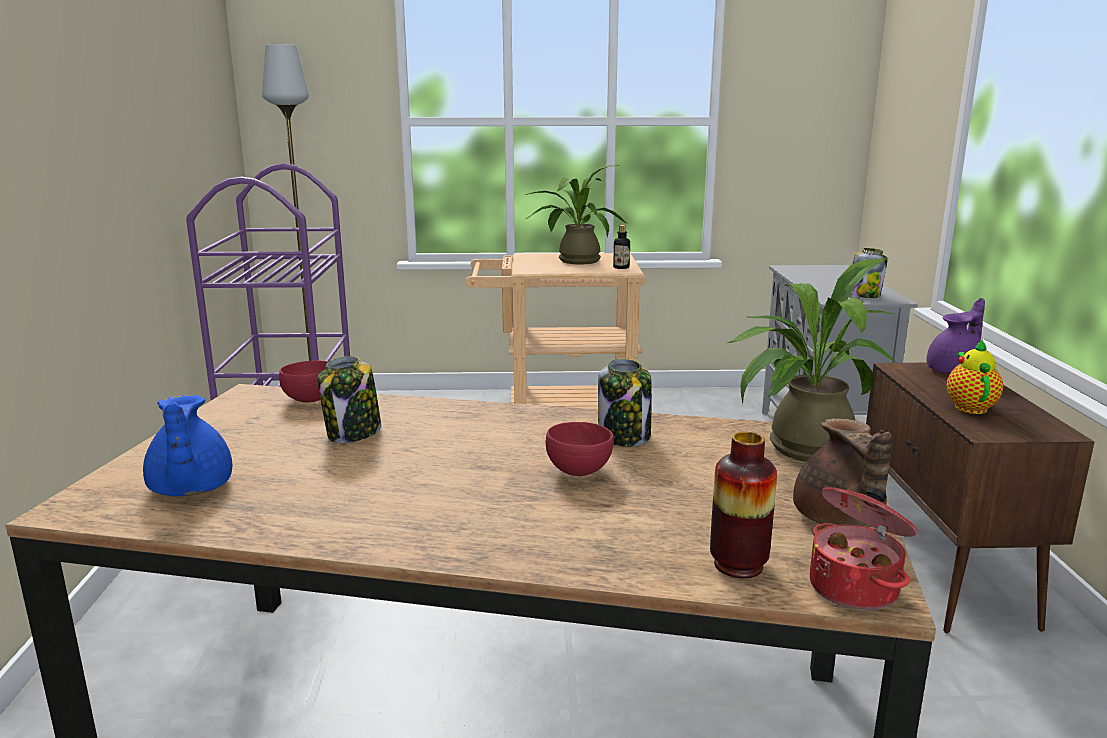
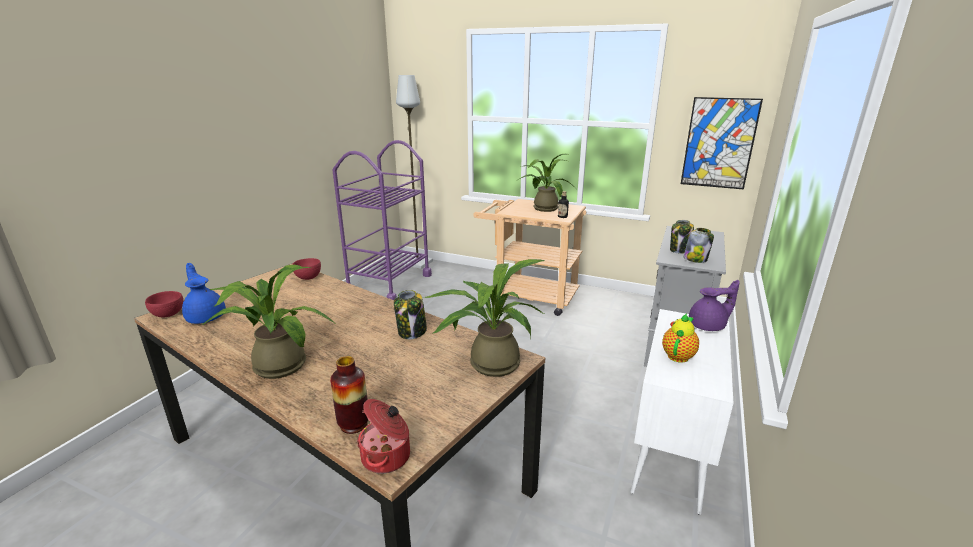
camera: 25 degrees right, 5 degrees up
(189, 489) = (206, 316): blue teapot -> blue teapot turned 135 degrees clockwise
(353, 433) = (300, 301): jar -> jar (680, 250)
(464, 524) = (276, 364): none -> potted plant
(578, 471) = (361, 347): red bowl -> red bowl (168, 315)
(808, 141) = (719, 143): none -> picture
(838, 520) = (440, 414): brown teapot -> none
(943, 572) = (670, 454): brown cabinet -> white cabinet

